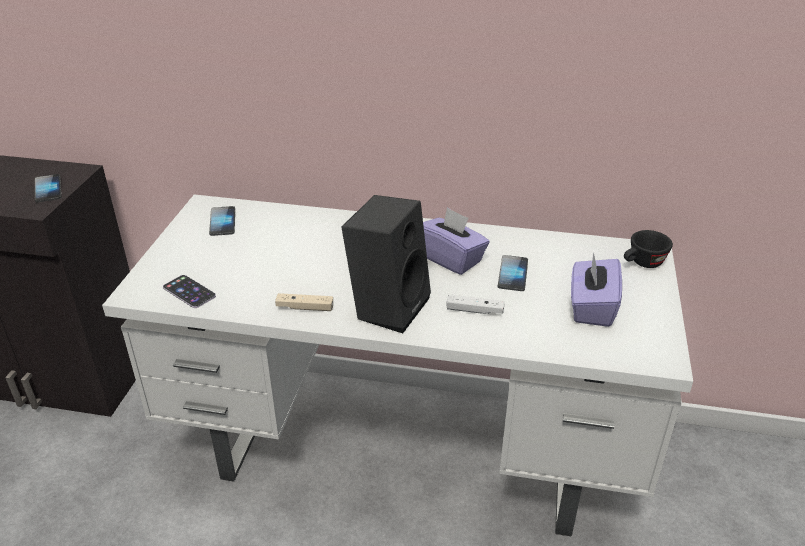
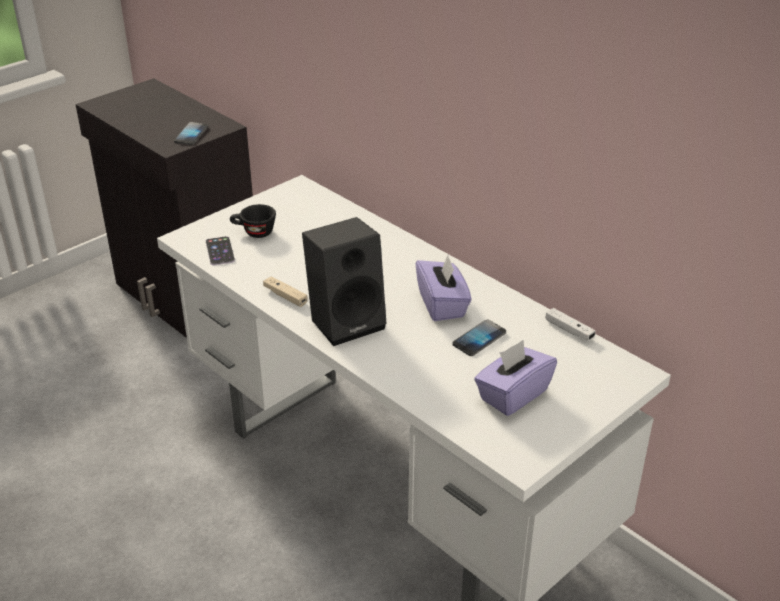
camera: 35 degrees right, 0 degrees up
(222, 222) = (298, 205): phone -> none
(474, 310) = (410, 354): white game controller -> white game controller (569, 330)
(642, 263) = (613, 380): black cup -> black cup (254, 232)

